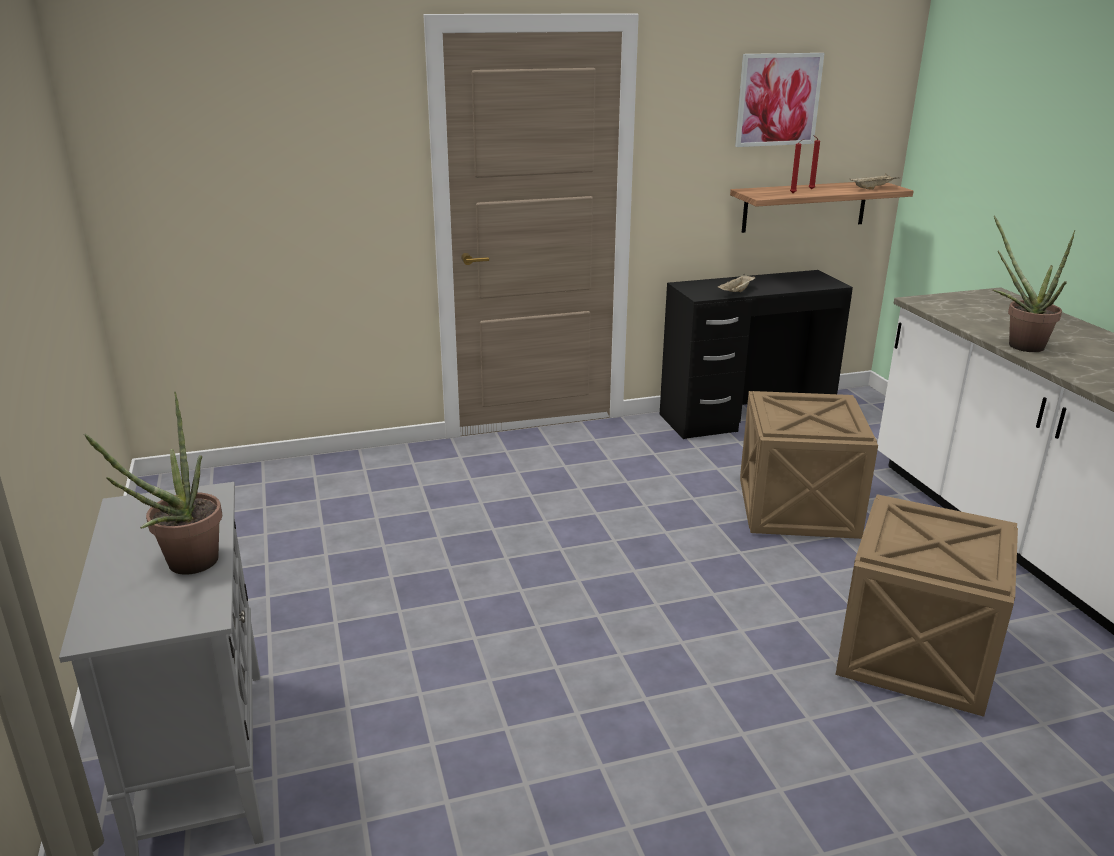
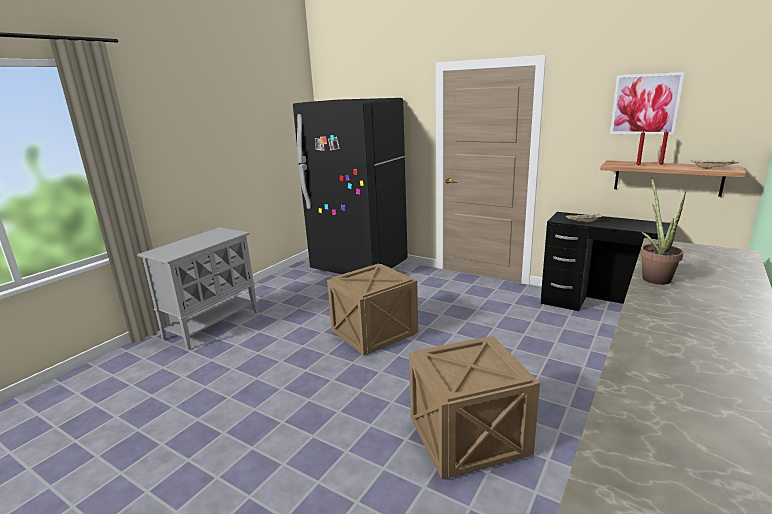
camera: 50 degrees right, 5 degrees down
(184, 567) = (193, 246): potted plant -> none
(300, 489) = (359, 267): none -> black fridge
(796, 507) = (540, 353): crate -> crate (375, 332)

